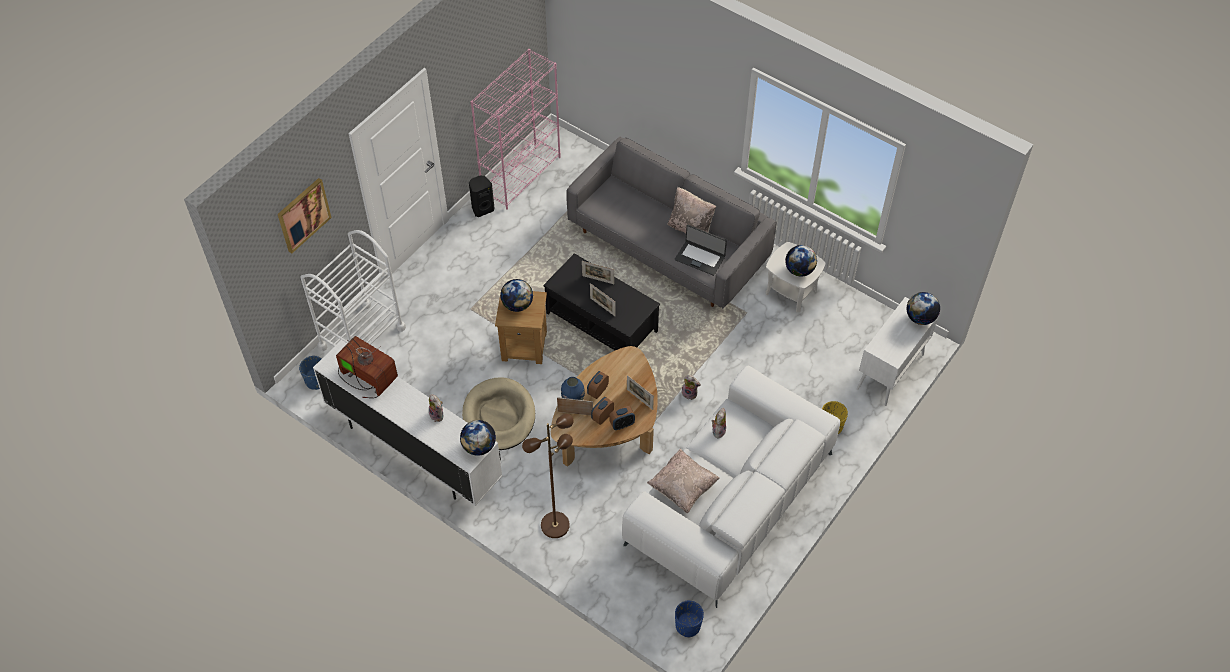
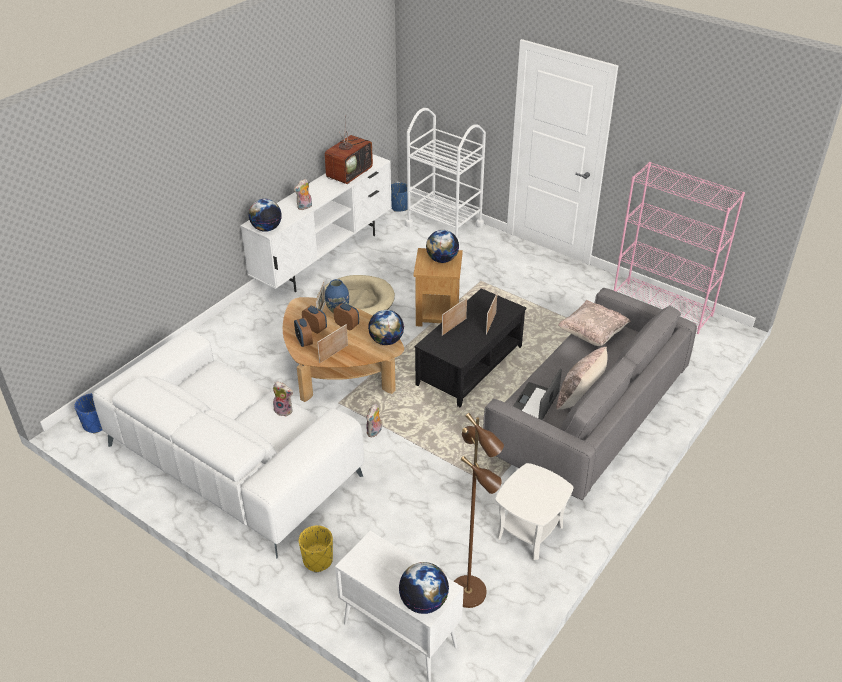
camera: 90 degrees right, 15 degrees down
(303, 215) = (458, 65): picture -> none
(482, 208) = (609, 284): black speaker -> none
(555, 524) = (232, 337): brown floor lamp -> brown floor lamp (469, 592)
(682, 488) = (217, 381): beige pillow -> beige pillow (592, 334)
(799, 270) = (524, 496): globe -> globe (386, 341)

